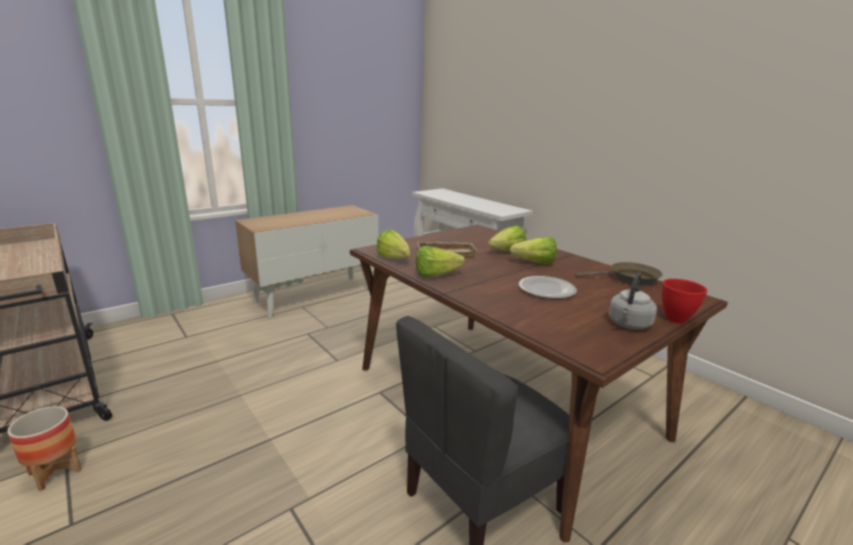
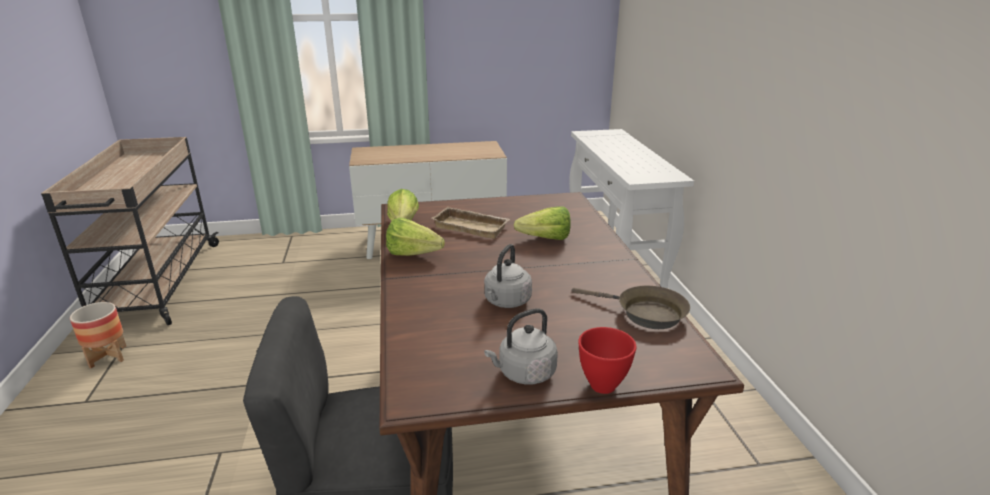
camera: 30 degrees right, 5 degrees up
(530, 263) = (550, 260): lettuce -> none
(547, 290) = (506, 302): plate -> grey kettle

